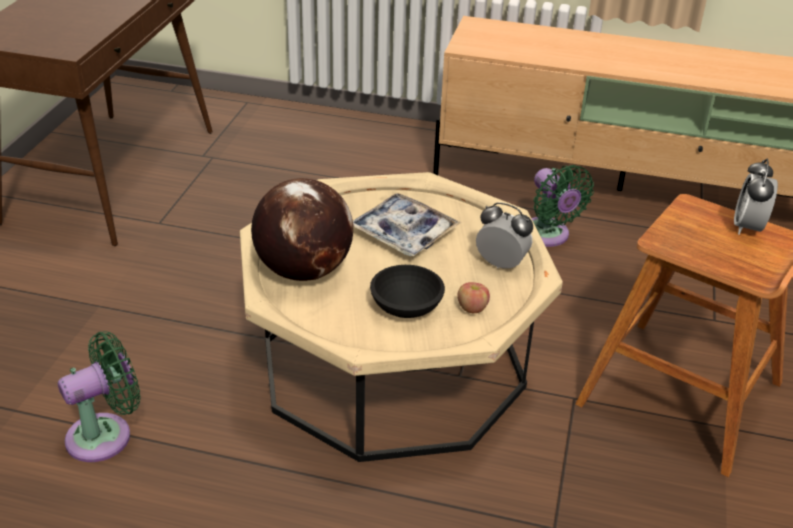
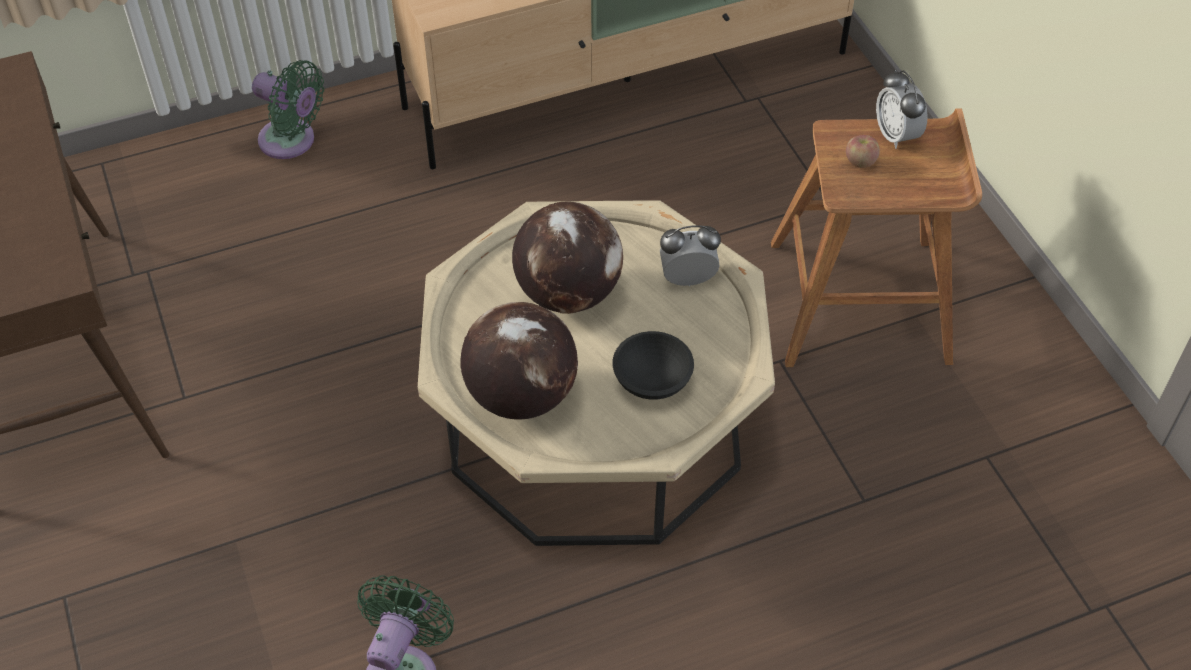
camera: 35 degrees left, 15 degrees up
(404, 233) = (568, 293): tray -> globe
(472, 308) = (708, 346): apple -> apple (860, 161)
(547, 236) = (608, 181): green fan -> green fan (292, 141)

